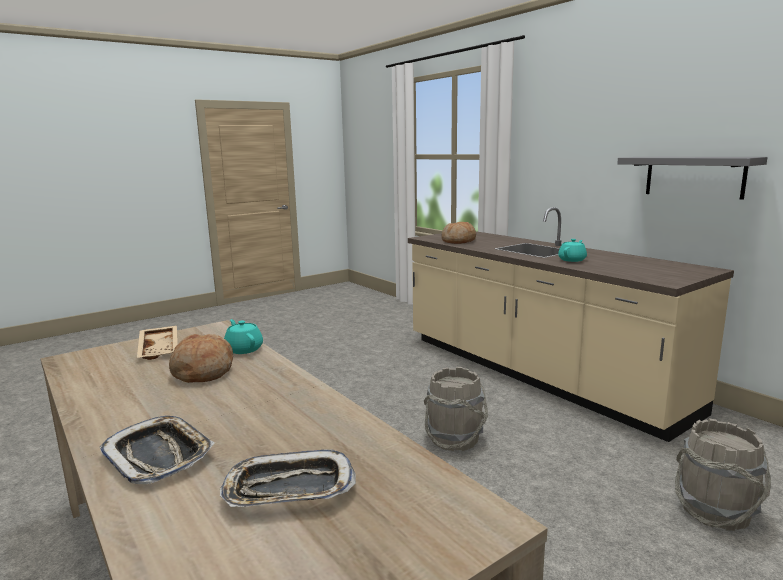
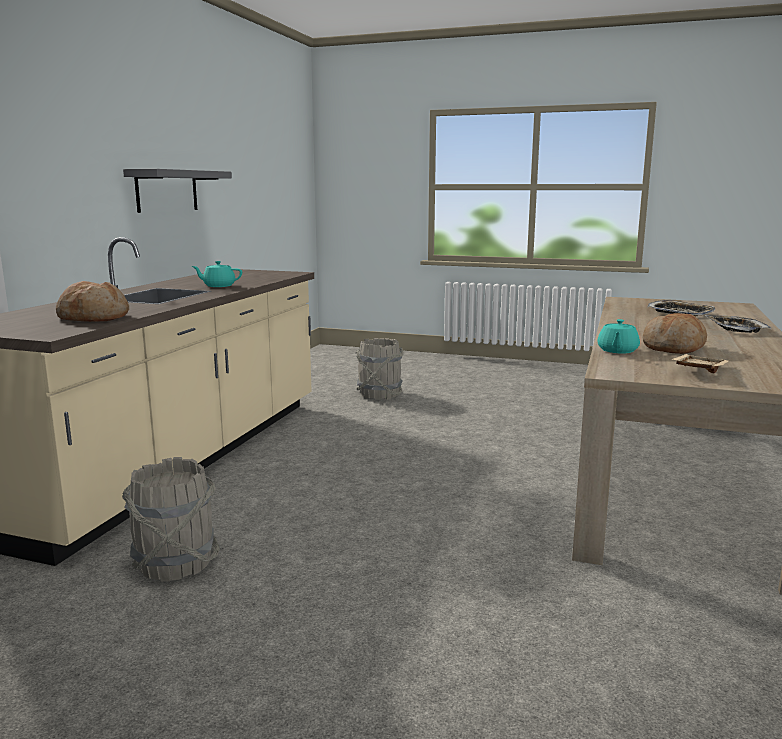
camera: 125 degrees left, 0 degrees up
(454, 439) = (390, 464): grey bucket -> grey bucket (175, 563)

